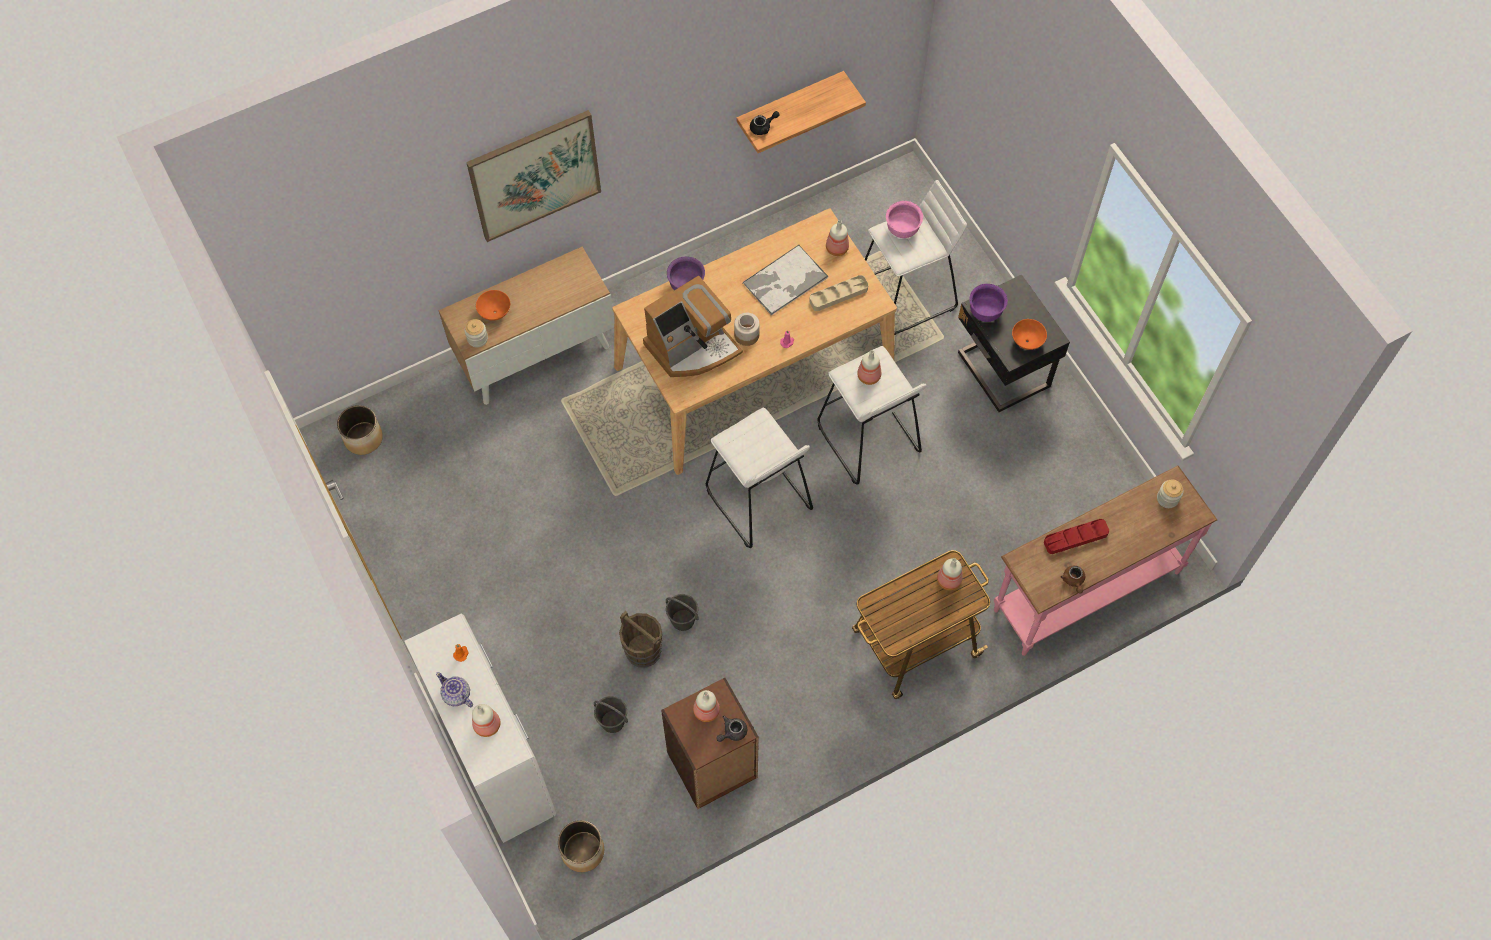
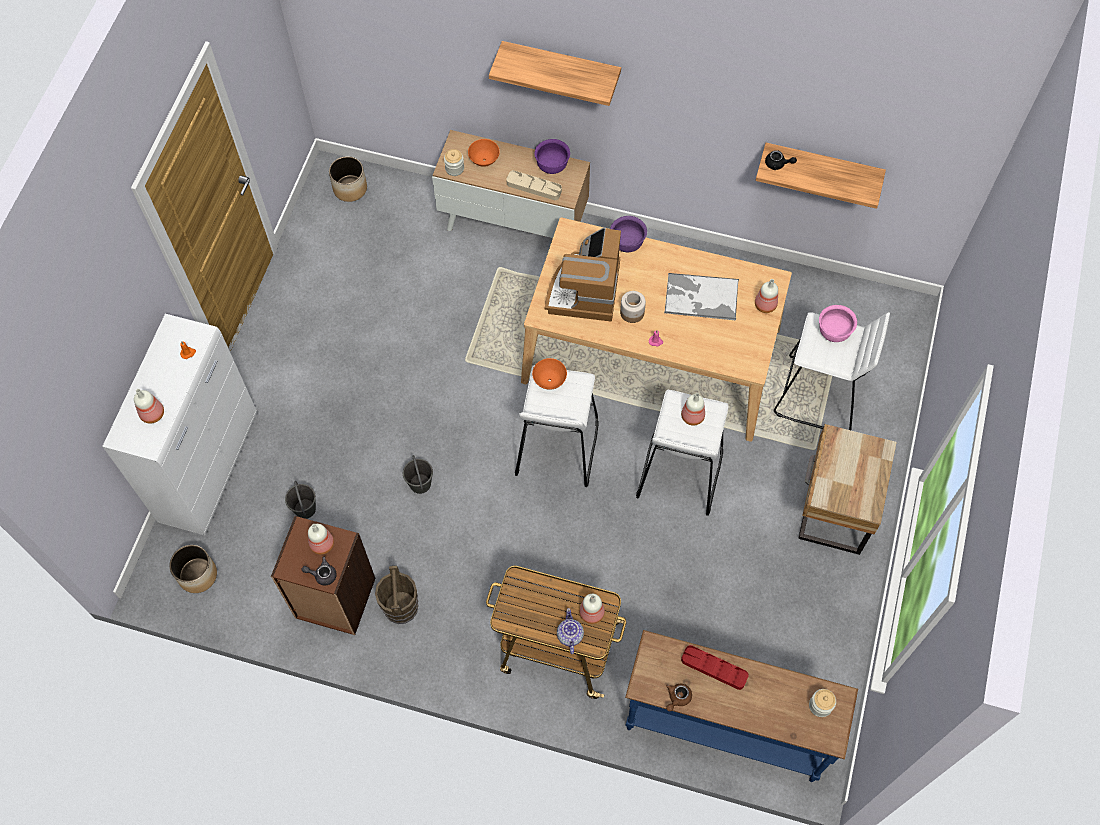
camera: 45 degrees right, 0 degrees up
(457, 695) = (156, 377): teapot -> teapot (569, 636)
(535, 175) = (561, 66): picture -> shelf
(643, 651) = (373, 480): brown bucket -> brown bucket (401, 607)
(692, 347) = (585, 289): coffee machine -> coffee machine turned 90 degrees clockwise
(838, 295) = (730, 339): beige tray -> beige tray (534, 187)
(985, 312) = (836, 446): purple bowl -> purple bowl (552, 166)
(1001, 372) = (832, 511): black nightstand -> beige nightstand
(1027, 341) = (846, 495): orange bowl -> orange bowl (550, 380)
(1085, 589) = (725, 726): pink console table -> blue console table

